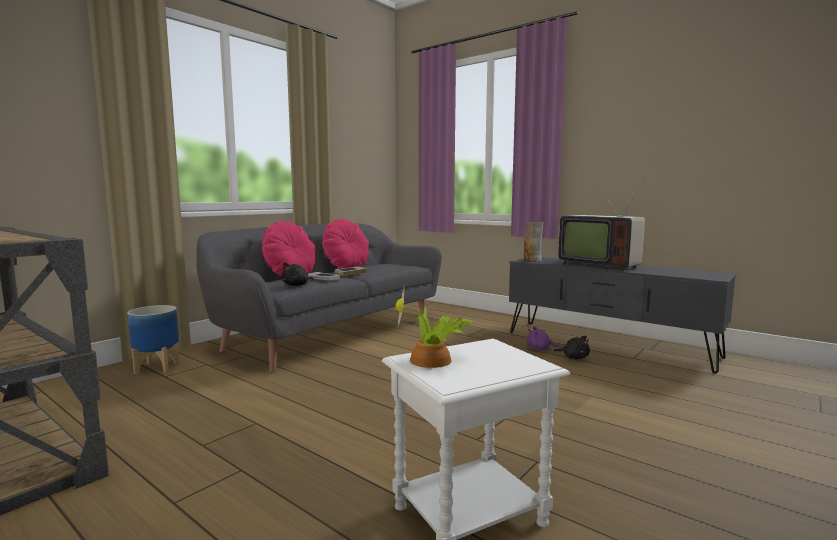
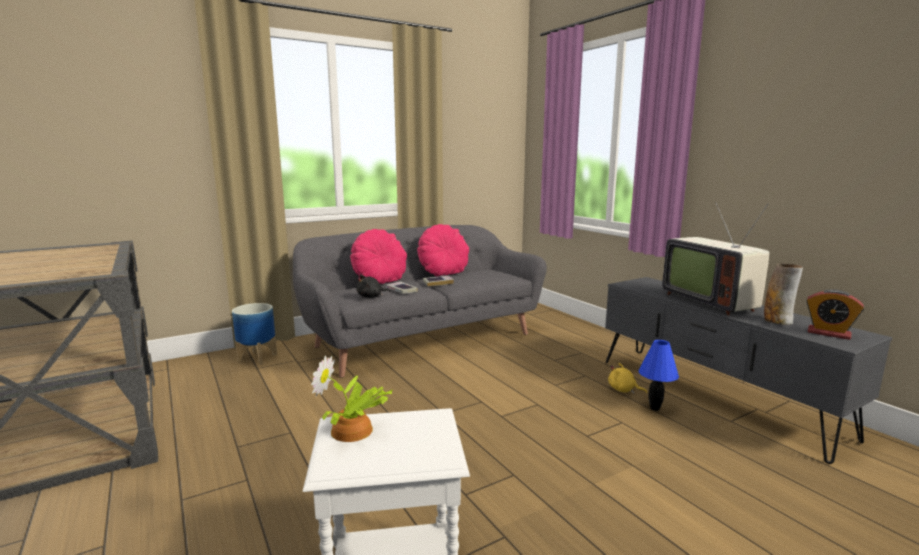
camera: 20 degrees right, 5 degrees up
(532, 261) = (635, 286): vase -> vase (778, 321)
(540, 349) = (623, 390): purple plush toy -> yellow plush toy
(574, 357) = (654, 408): black plush toy -> blue table lamp
(698, 274) = (828, 333): none -> alarm clock

